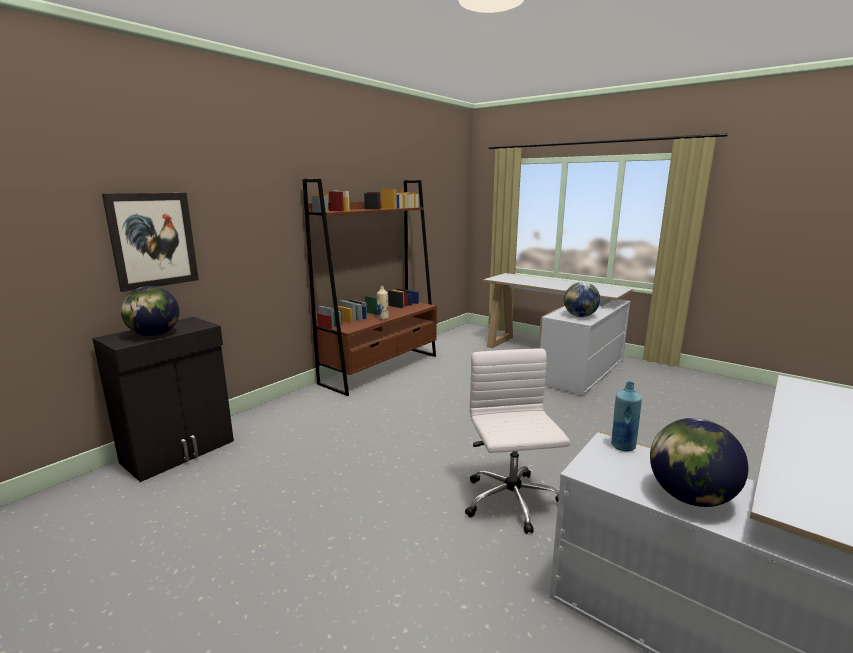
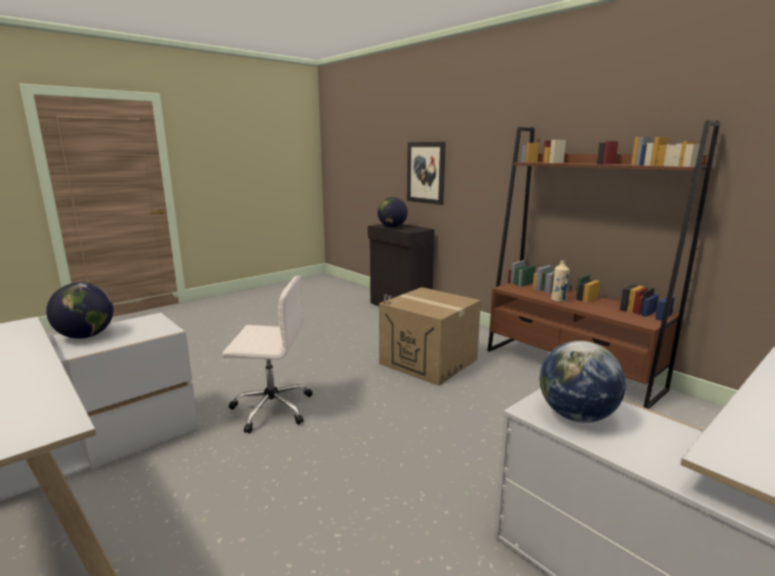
camera: 100 degrees right, 0 degrees up
(375, 422) = (429, 361): none -> cardboard box
(622, 446) = (156, 333): blue bottle -> none

